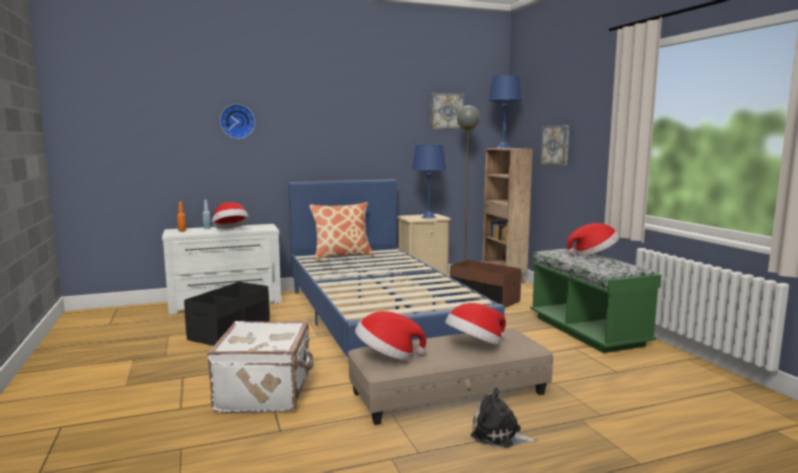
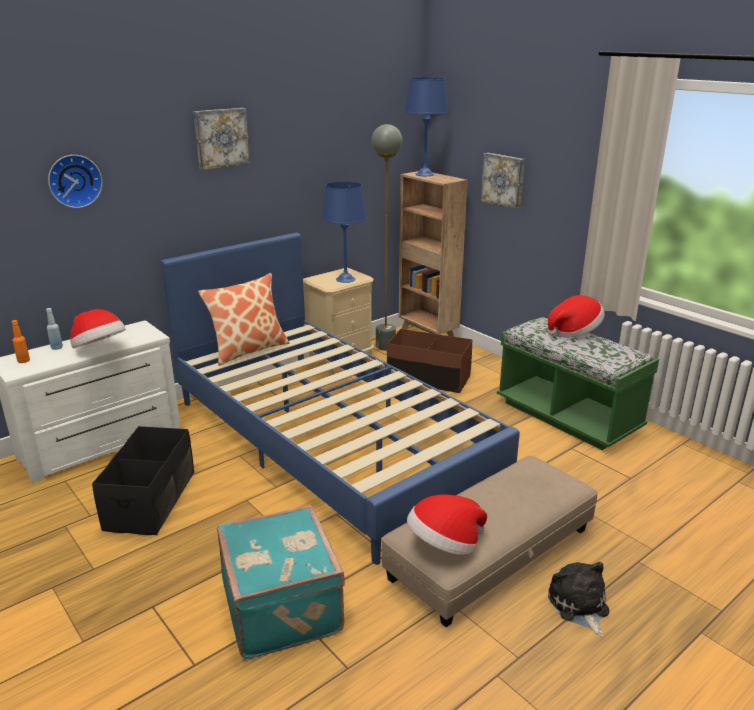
camera: 20 degrees left, 15 degrees up
(266, 392) = (284, 606): white suitcase -> turquoise suitcase
(446, 111) = (352, 129): picture -> picture (221, 138)
(474, 346) = (522, 502): hat -> none
(499, 435) = (579, 606): plush toy -> plush toy turned 75 degrees clockwise

